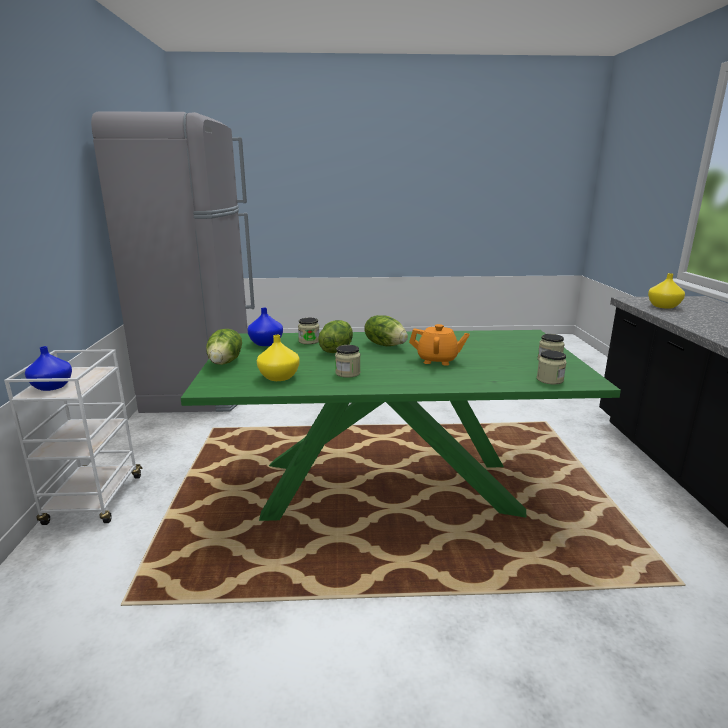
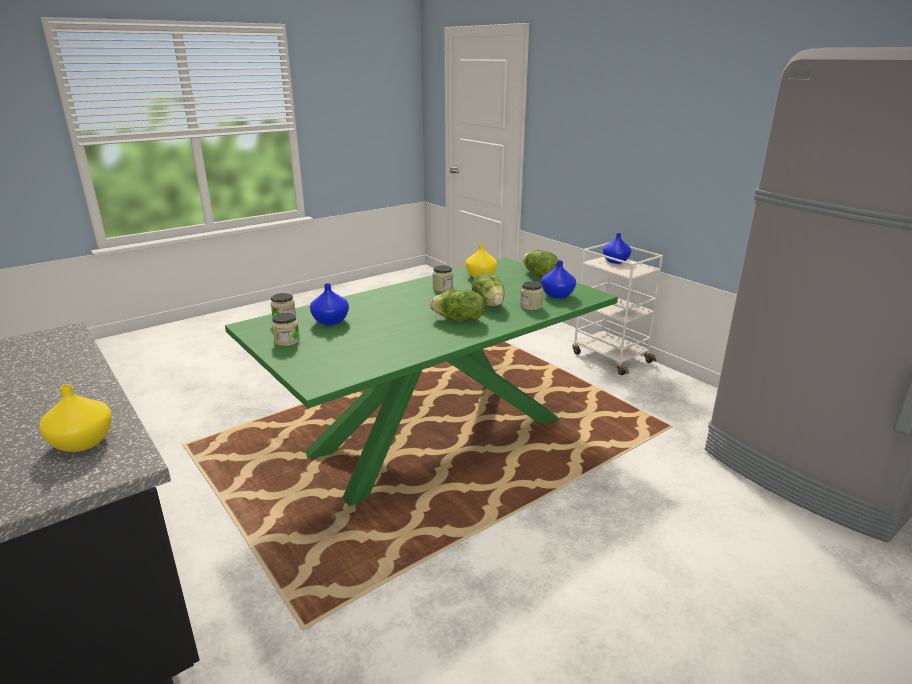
camera: 145 degrees right, 5 degrees up
(437, 360) = (391, 315): orange teapot -> none
(500, 367) = (331, 321): none -> blue vase

